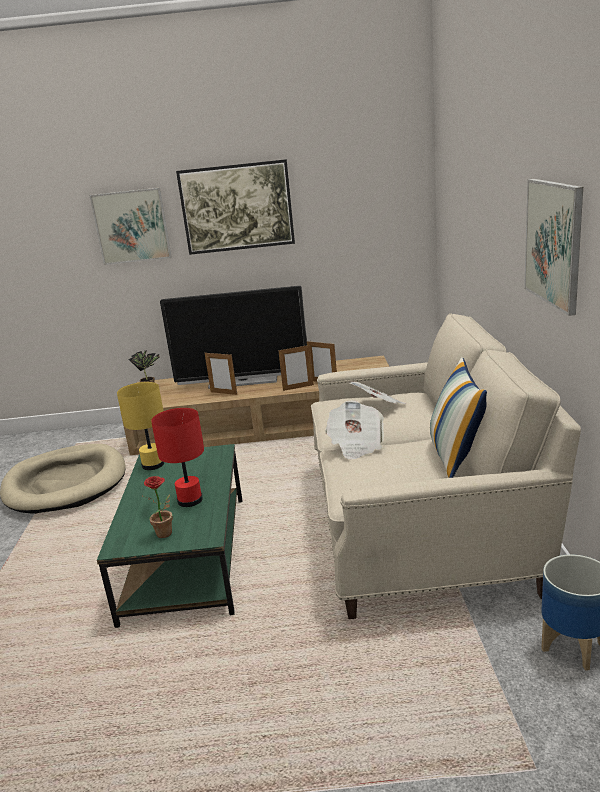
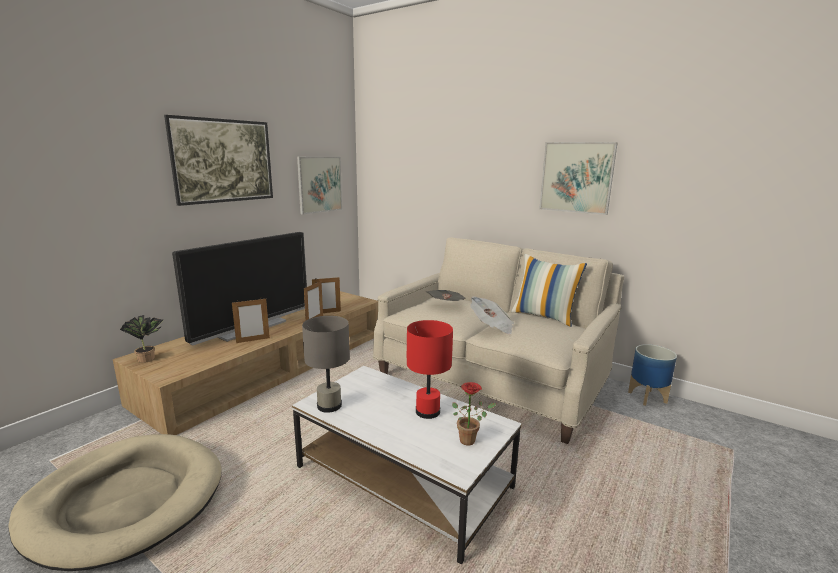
camera: 55 degrees left, 5 degrees down
(131, 226) = (107, 170): picture -> picture (319, 184)
(153, 464) = (329, 405): yellow table lamp -> grey table lamp
(187, 557) = (404, 477): green coffee table -> white coffee table

